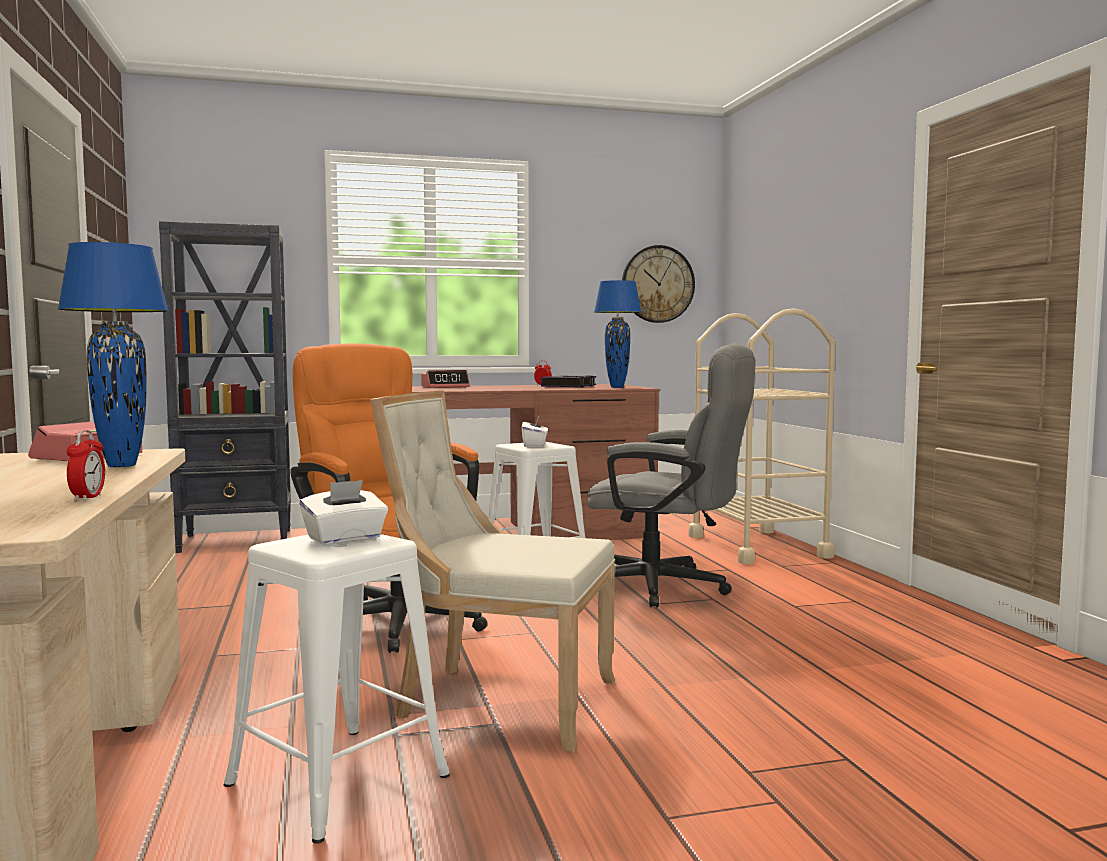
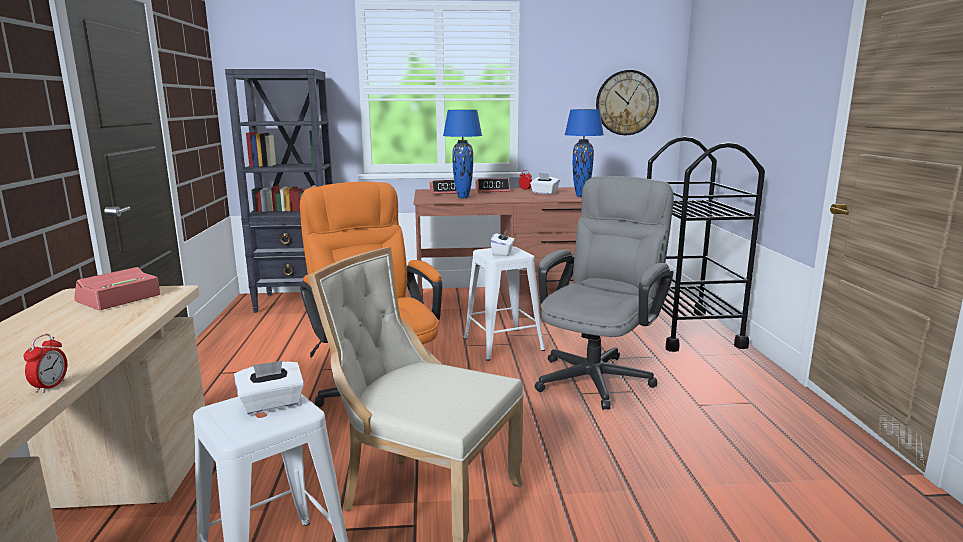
camera: 10 degrees right, 10 degrees up
(122, 465) = (128, 319): blue table lamp -> blue table lamp (463, 197)
(502, 386) = (492, 190): none -> alarm clock
(569, 386) = (544, 193): book -> white tissue box
(667, 588) = (598, 375): grey office chair -> grey office chair turned 90 degrees counterclockwise
(757, 546) = (687, 330): beige cart -> black cart

